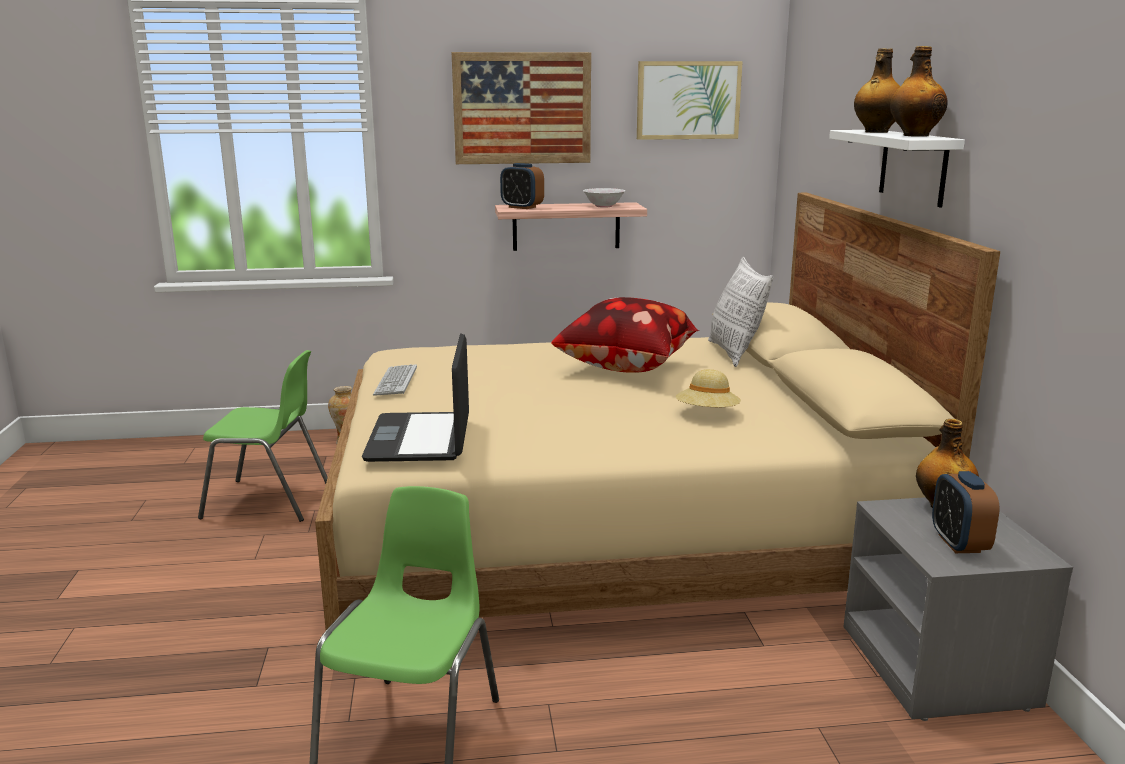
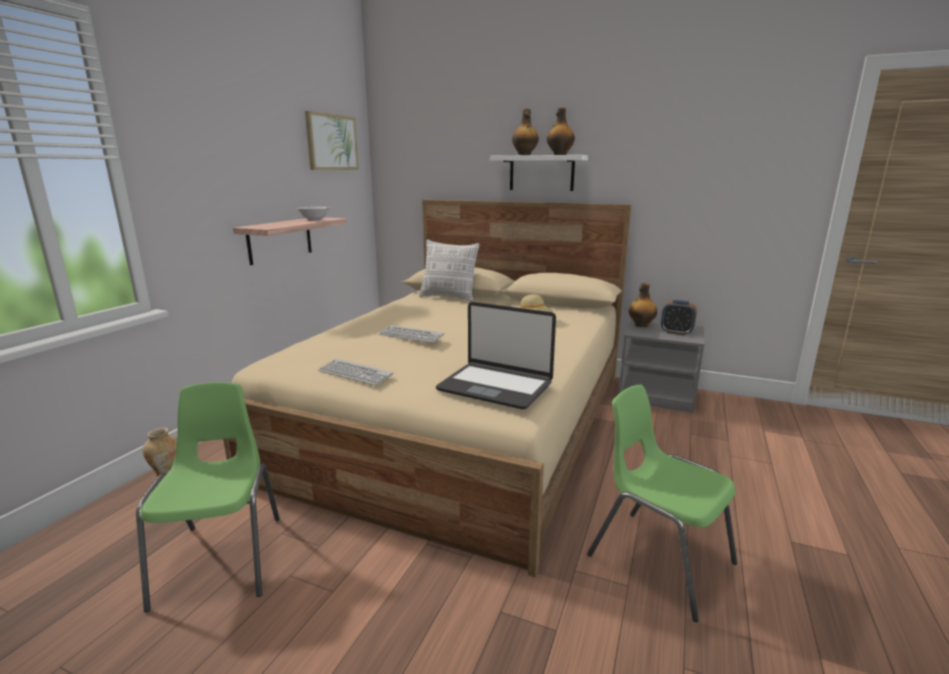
camera: 60 degrees left, 0 degrees up
(269, 501) = (223, 558): green chair -> green chair turned 45 degrees counterclockwise
(522, 108) = (241, 142): picture -> none
(522, 207) = (267, 226): alarm clock -> none
(528, 371) = (411, 335): none -> keyboard
(626, 369) = (440, 318): pillow -> none

